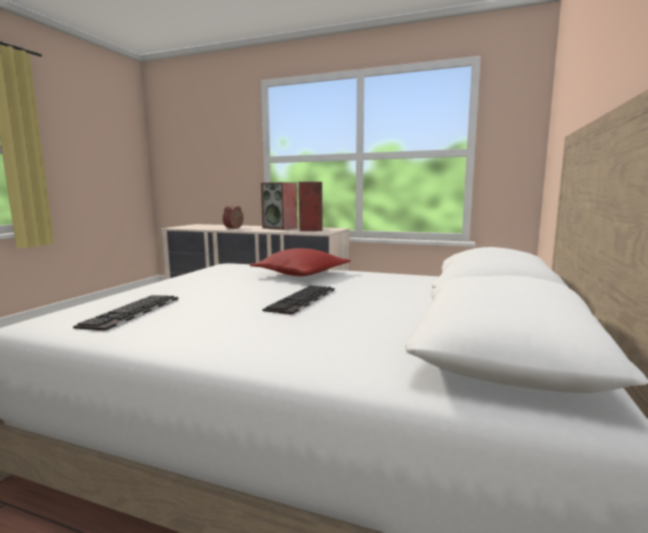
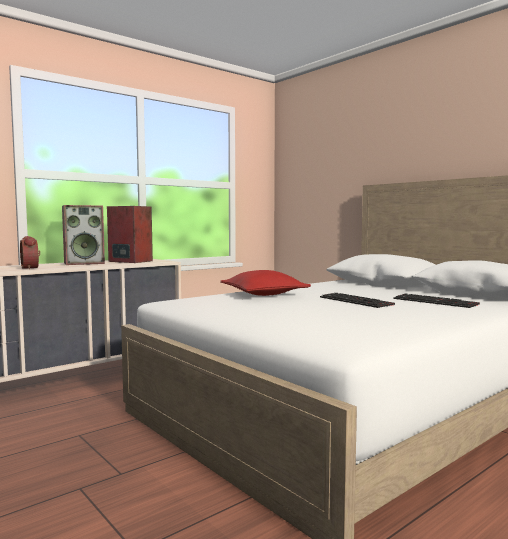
camera: 60 degrees left, 5 degrees down
(132, 312) = (345, 327): keyboard -> keyboard (436, 301)

